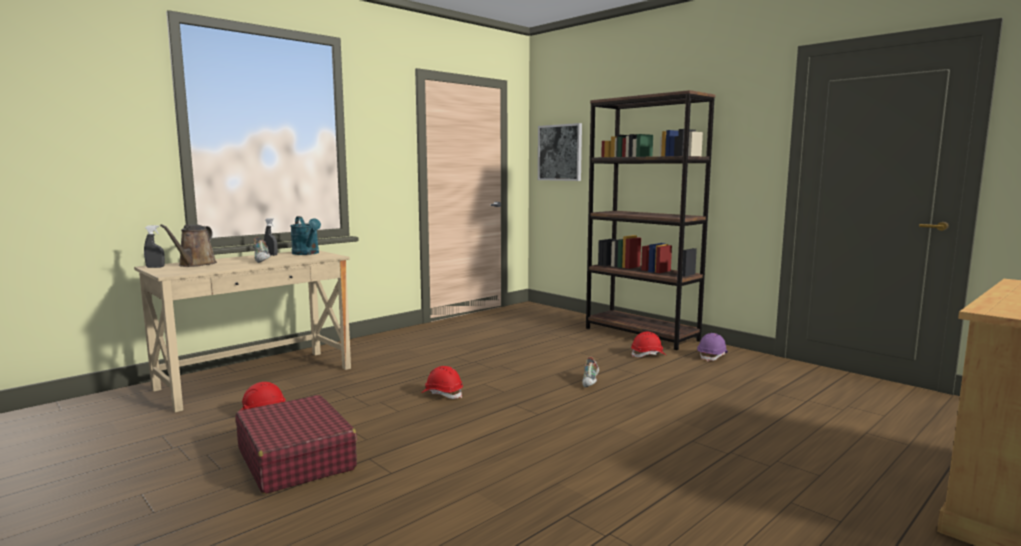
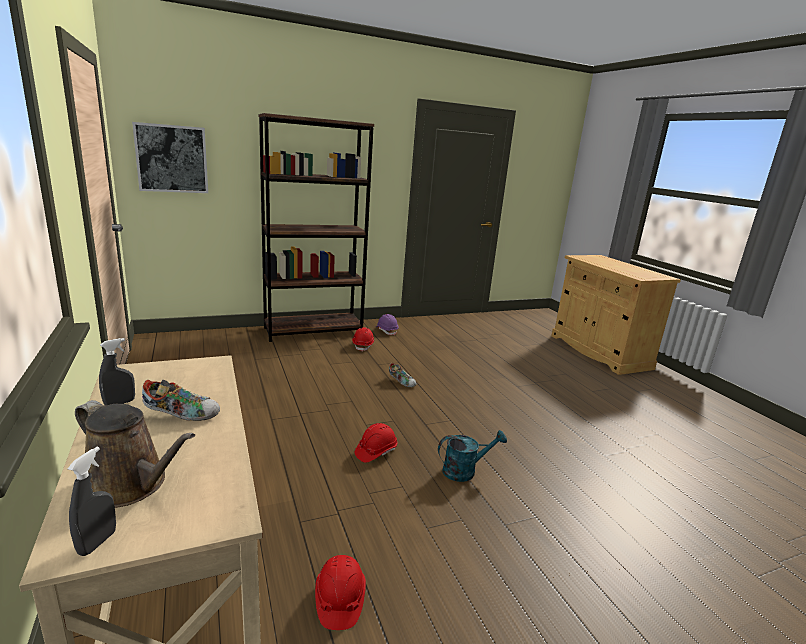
camera: 70 degrees left, 10 degrees up
(296, 459) = (491, 577): red suitcase -> none
(307, 253) = (154, 375): turquoise watering can -> turquoise watering can (465, 470)

